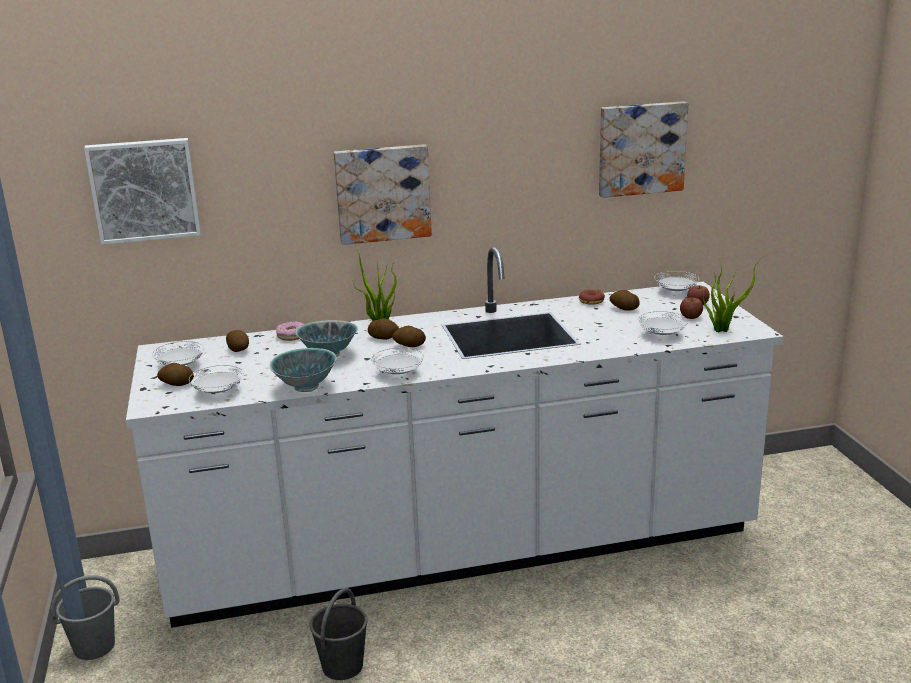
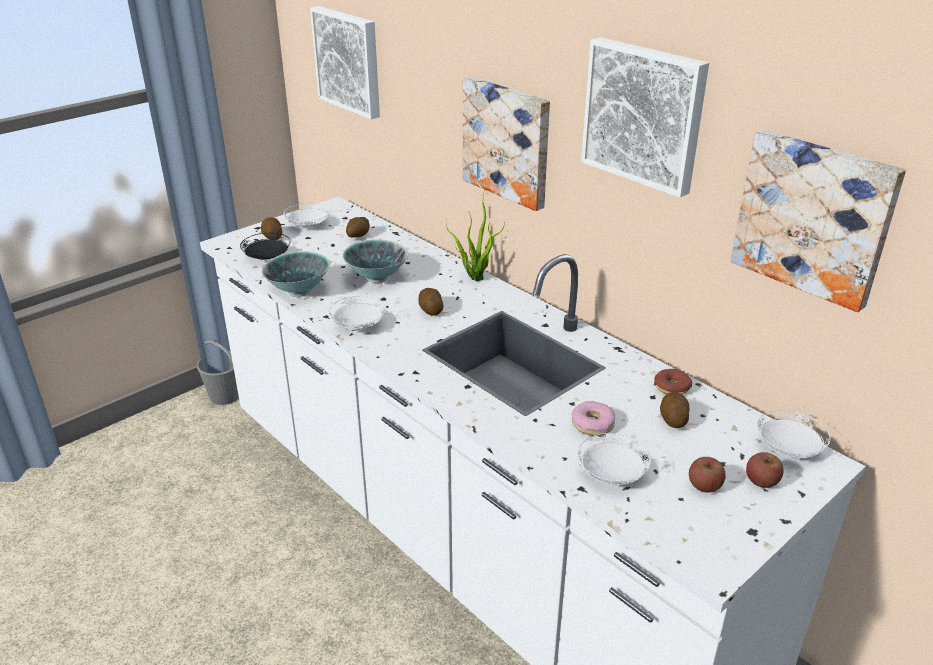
camera: 60 degrees right, 10 degrees up
(218, 392) = (267, 258): white plate -> black plate
(292, 336) = (406, 247): donut -> donut (593, 424)
(343, 665) = (257, 531): grey bucket -> none
(384, 338) = (439, 291): potato -> none
(513, 126) = (644, 114): none -> picture
(723, 329) = (686, 529): potted plant -> none

